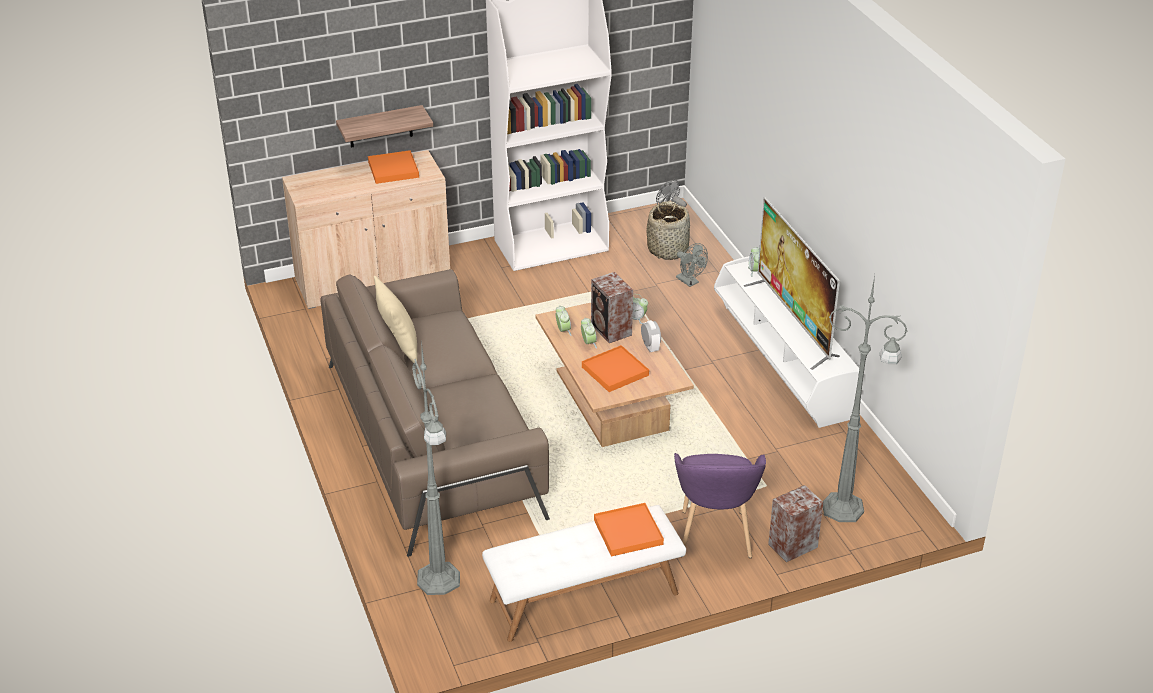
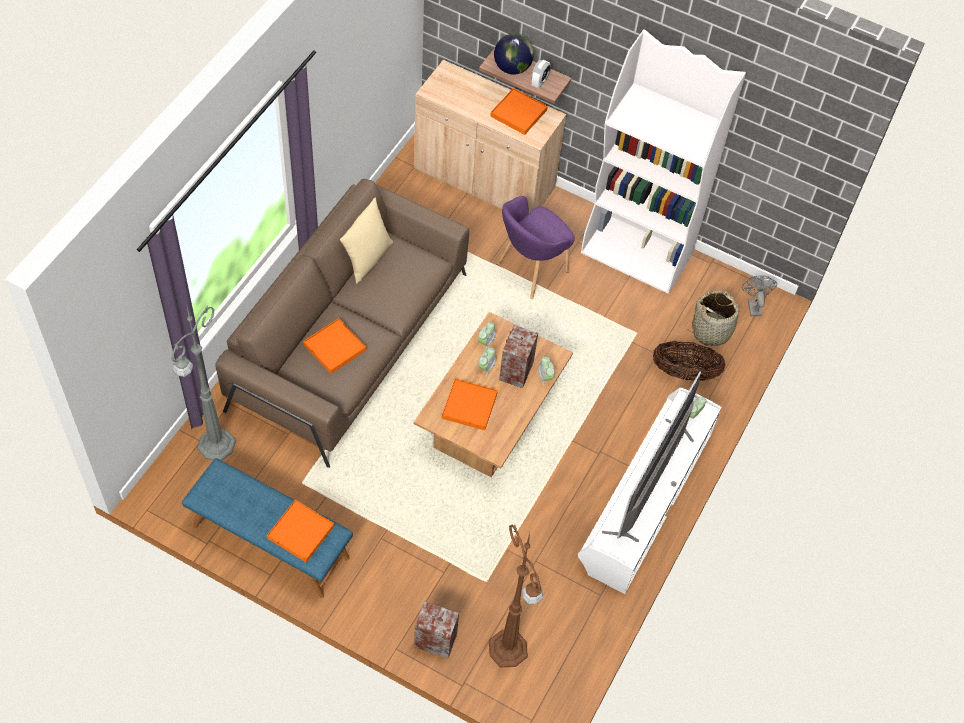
camera: 45 degrees right, 20 degrees up
(371, 124) = (512, 68): none -> globe
(467, 408) = (335, 347): none -> orange tray
(584, 598) = (270, 542): white bench -> blue bench
(650, 347) = (520, 409): alarm clock -> alarm clock (539, 82)
(690, 282) = (684, 373): grey fan -> basket
(714, 536) = (400, 582): purple armchair -> purple armchair (531, 270)
(845, 509) = (508, 651): grey floor lamp -> brown floor lamp

